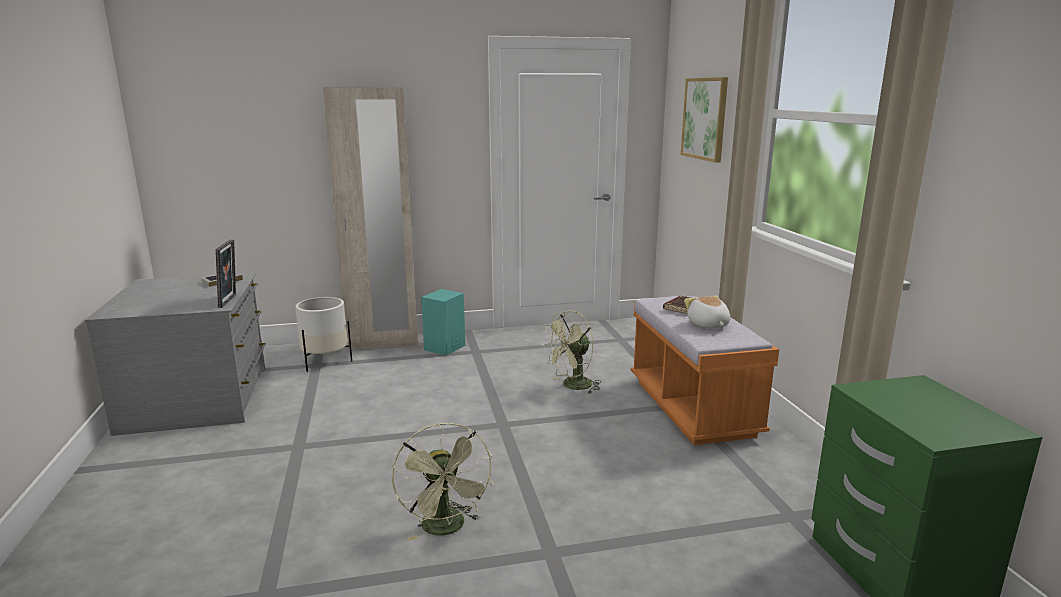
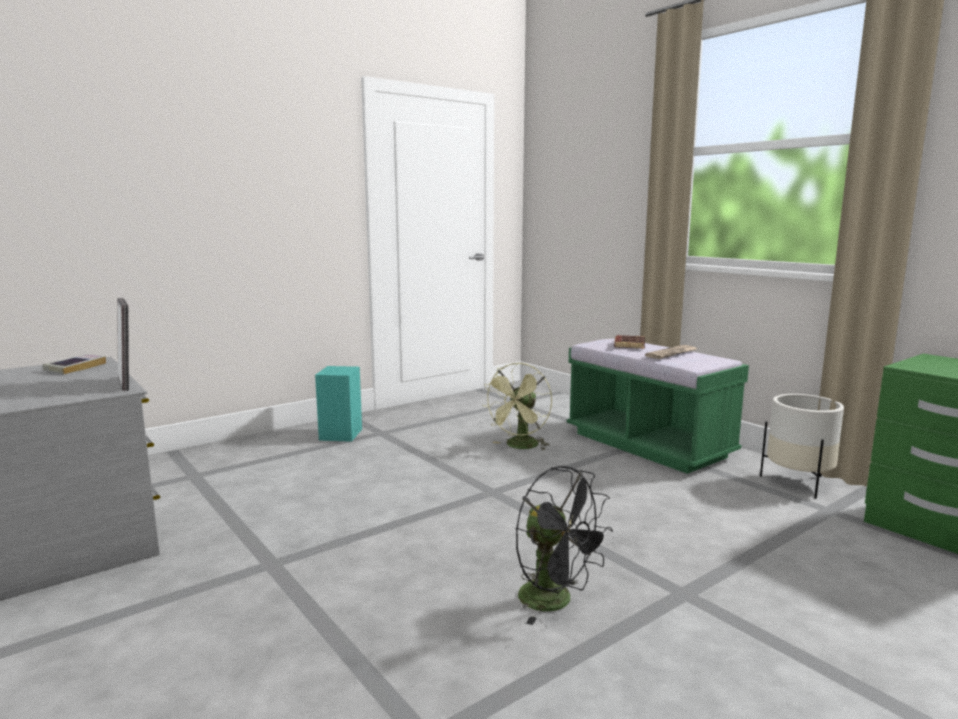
camera: 25 degrees left, 5 degrees down
(325, 362) = (203, 470): white planter -> white planter (798, 483)
(382, 343) = (258, 441): beige wardrobe -> none
(447, 529) = (556, 601): green fan -> black fan
(692, 407) = (648, 445): orange bench -> green bench
(705, 118) = (590, 169): picture -> none
(707, 325) = (672, 354): plush toy -> newspaper

